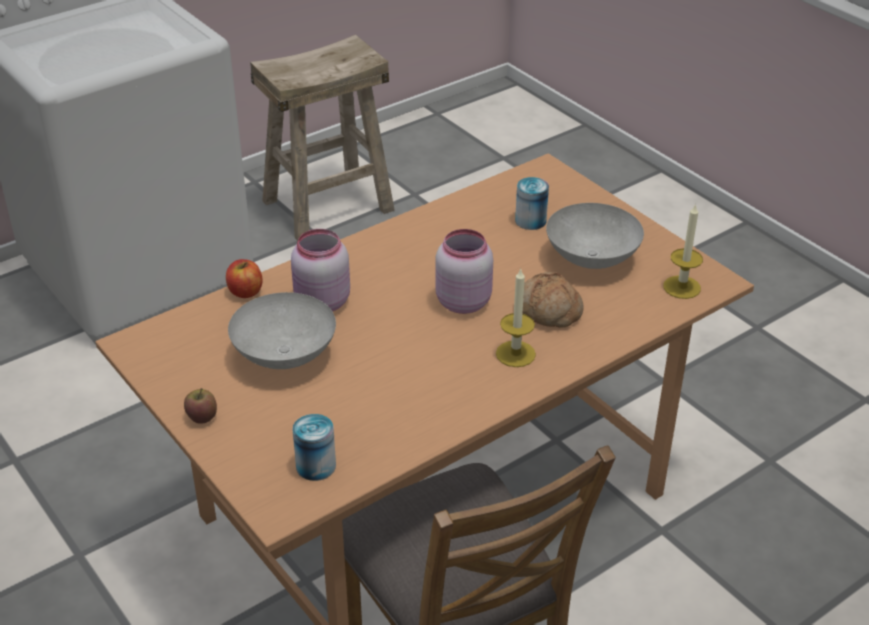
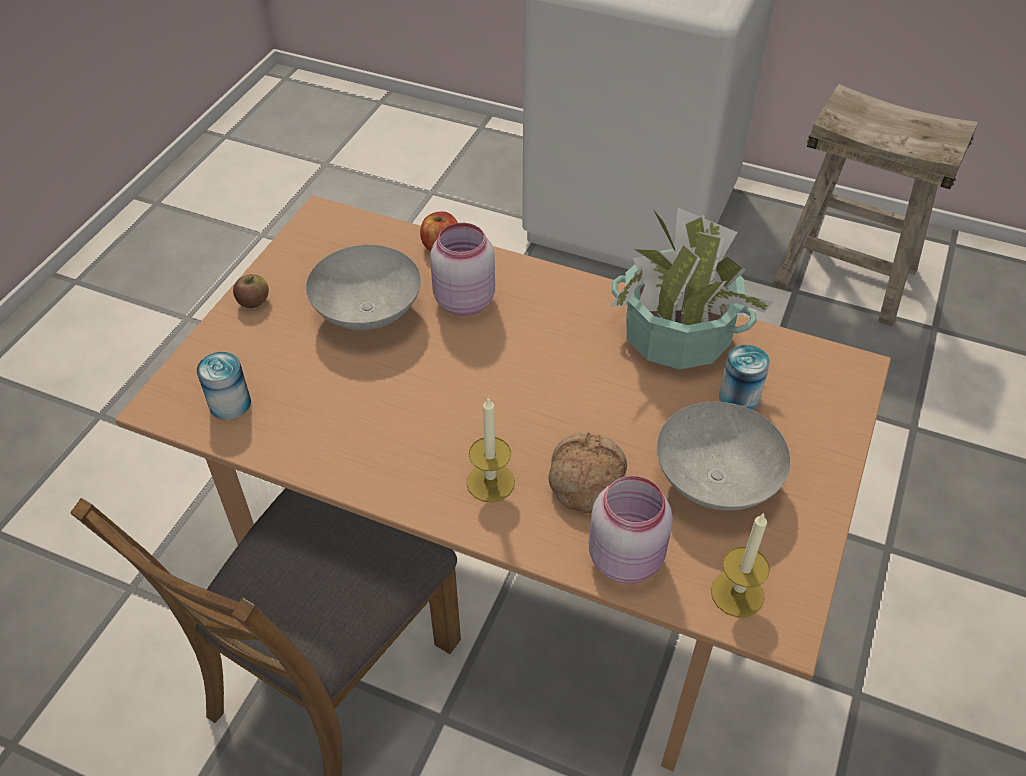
camera: 60 degrees right, 10 degrees up
(454, 222) = (676, 336): none -> potted plant
(462, 301) = (546, 401): pink jar -> pink jar (627, 556)

